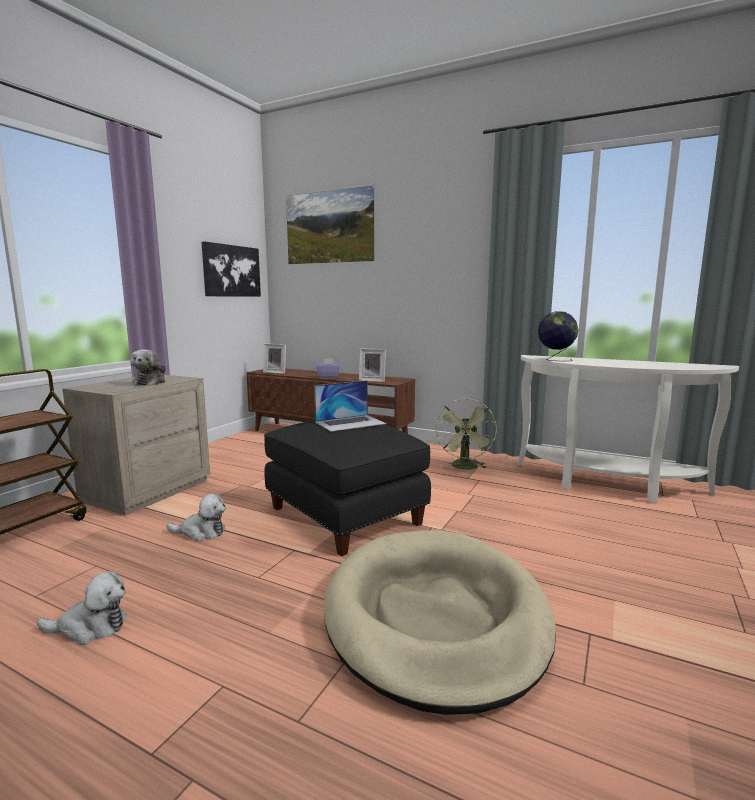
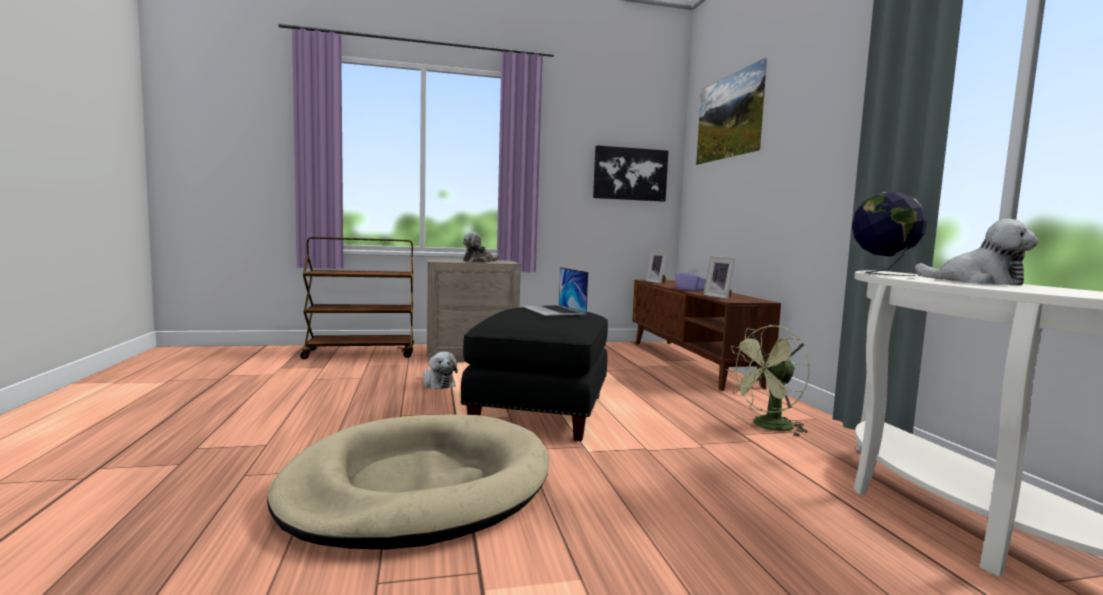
camera: 50 degrees right, 5 degrees down
(90, 627) = (297, 398): plush toy -> plush toy (977, 282)
(350, 423) = (553, 310): laptop -> laptop turned 45 degrees clockwise

